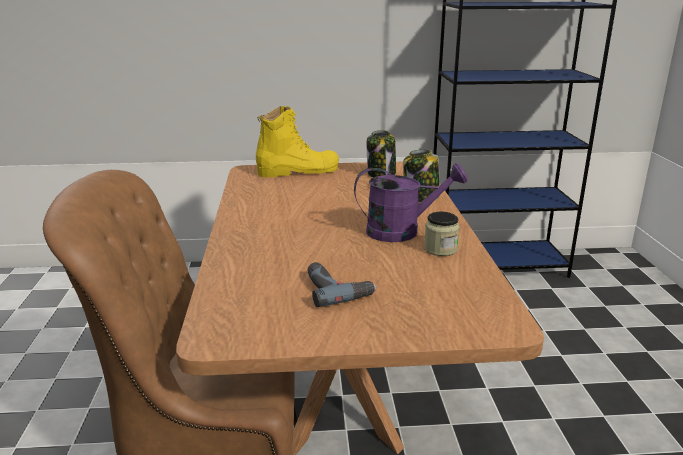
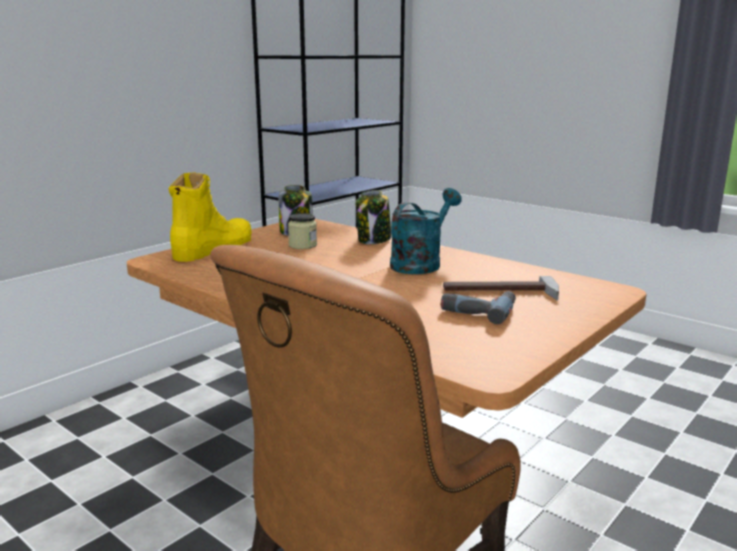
camera: 45 degrees left, 5 degrees down
(397, 281) = (500, 292): none -> hammer
(402, 231) = (420, 263): purple watering can -> turquoise watering can
(440, 249) = (474, 265): jar -> jar (302, 245)

